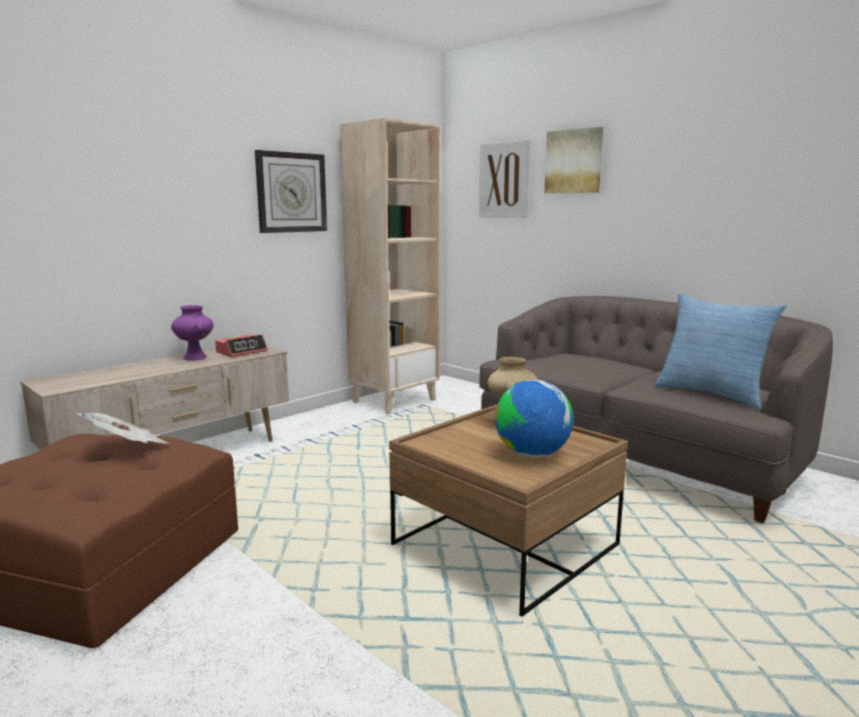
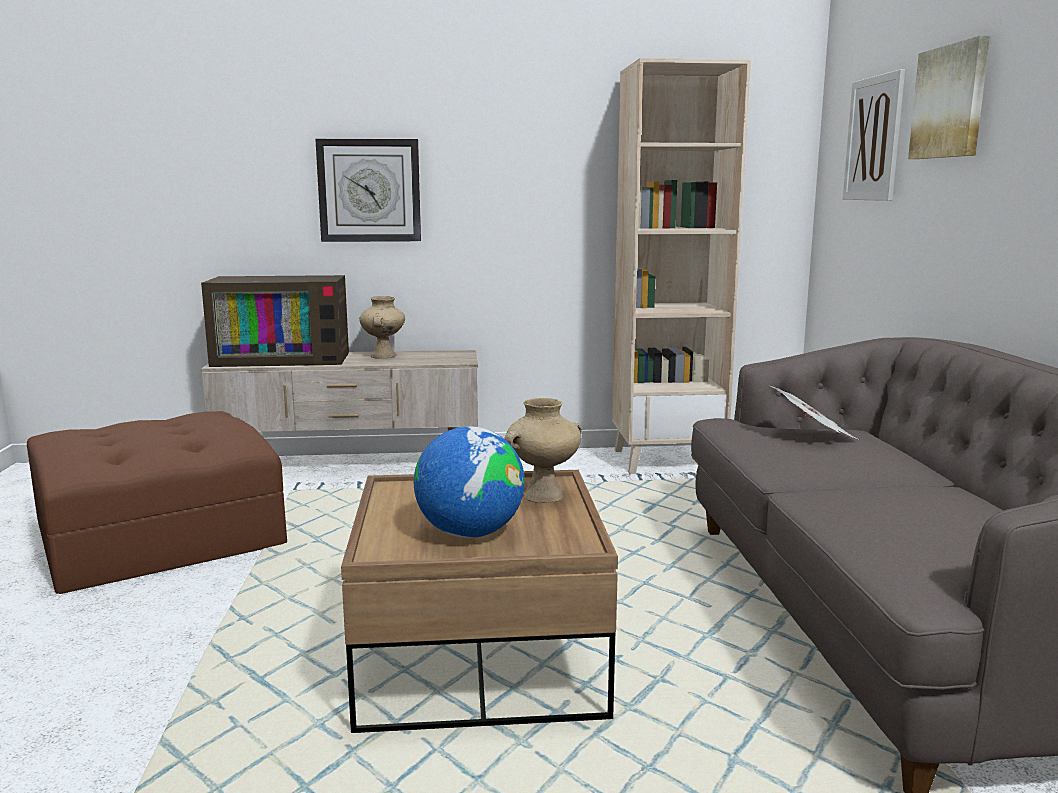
camera: 40 degrees right, 0 degrees up
(106, 374) = (284, 358): none -> television
(127, 448) = (201, 428): newspaper -> newspaper (813, 436)
(195, 358) = (384, 356): purple vase -> beige vase
(242, 352) = (436, 357): alarm clock -> none
(291, 192) = (541, 165): wall clock -> wall clock (369, 190)
(711, 394) = (919, 535): pillow -> none

